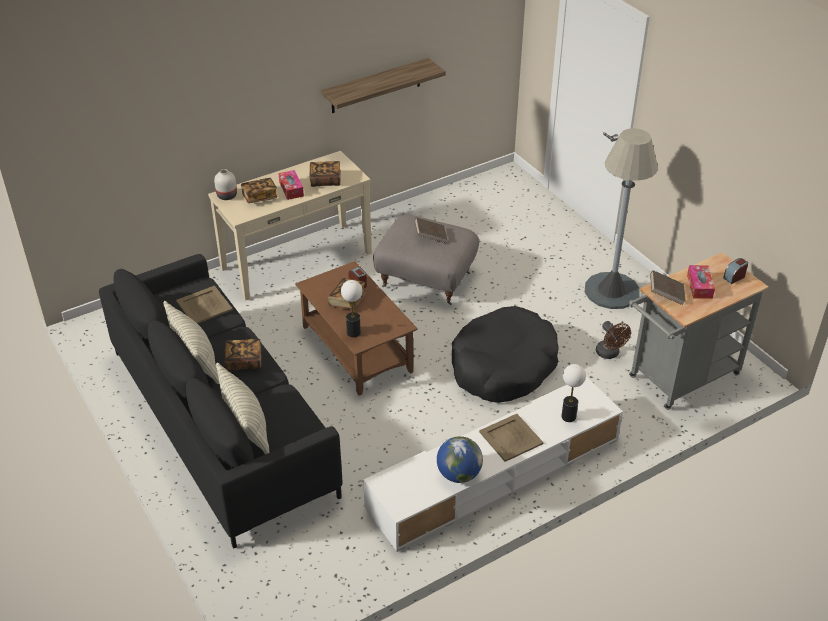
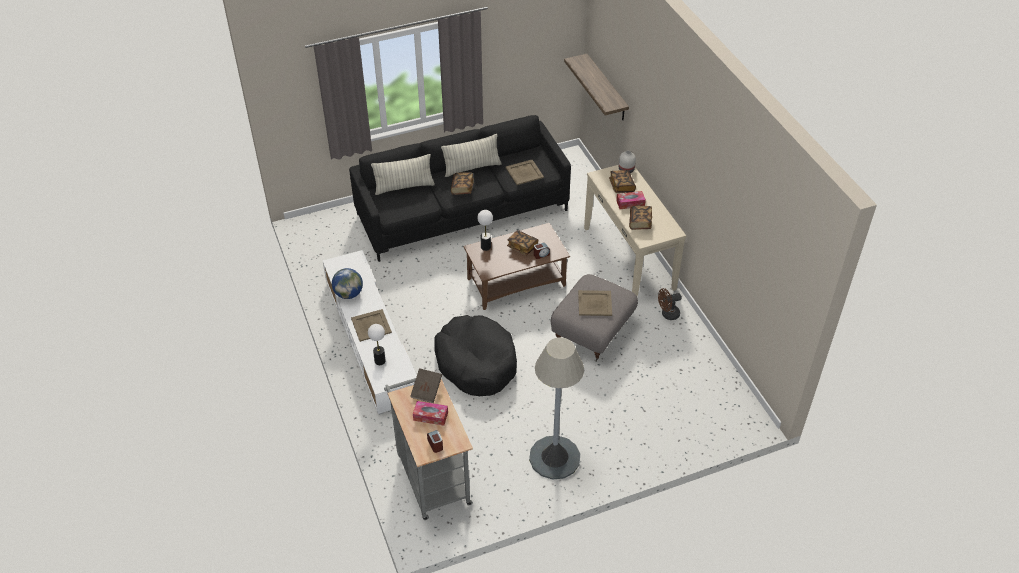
camera: 100 degrees right, 5 degrees up
(376, 86) = (714, 222): shelf -> shelf (606, 88)
(430, 236) = (594, 303): brown book -> beige tray
(610, 354) = (473, 435): brown fan -> brown fan (667, 314)

